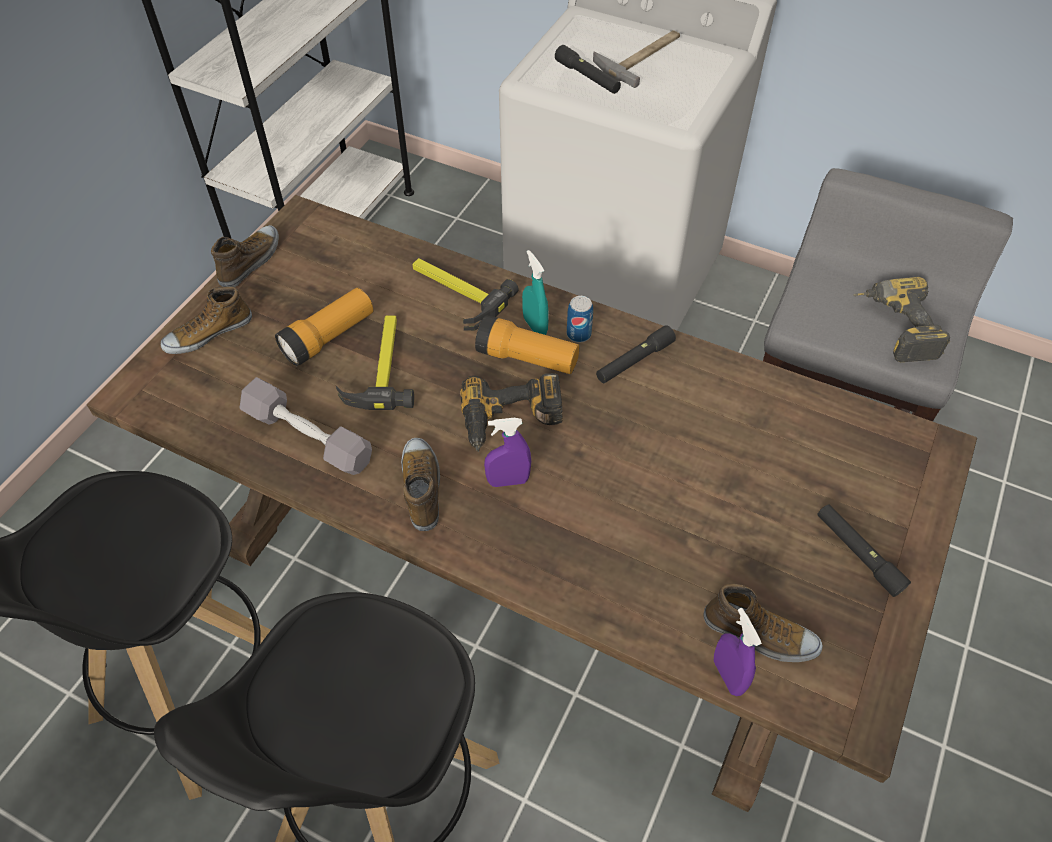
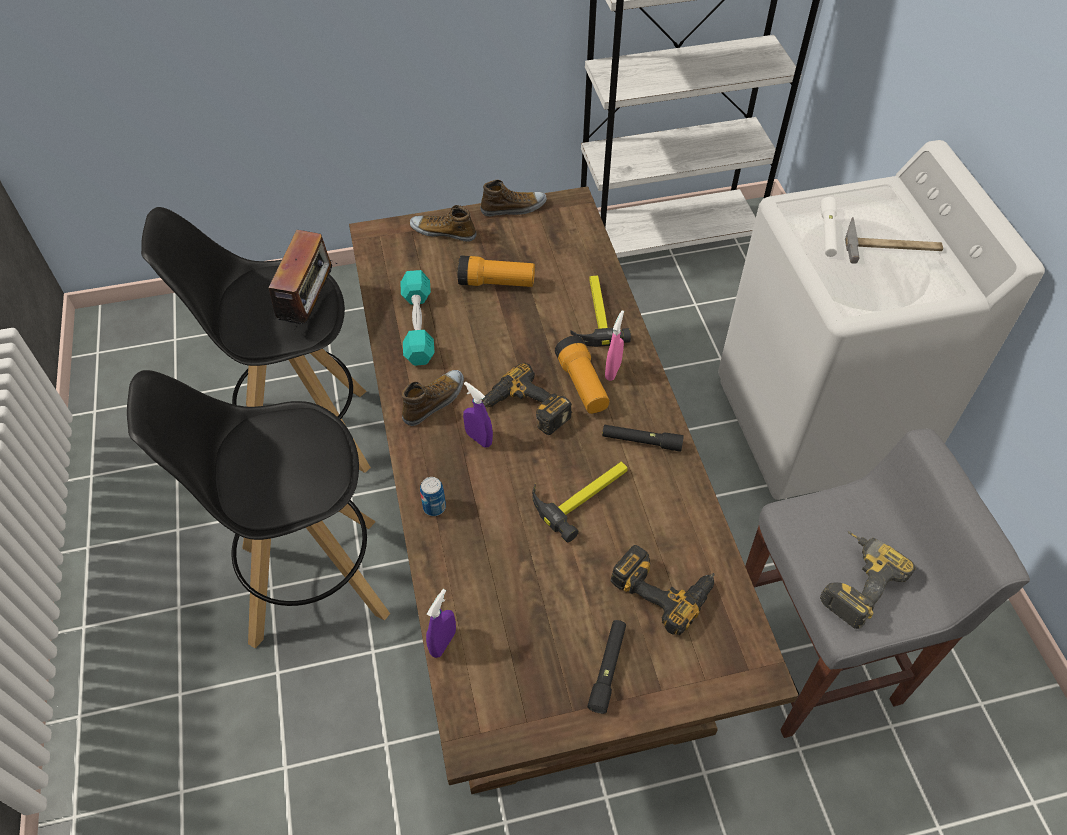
camera: 50 degrees right, 0 degrees up
(167, 517) = (311, 308): none -> radio
(308, 437) = (418, 326): grey dumbbell -> turquoise dumbbell
(381, 366) = (500, 320): hammer -> hammer (582, 494)
(535, 326) = (613, 371): turquoise spray bottle -> pink spray bottle
(578, 334) = (631, 397): can -> can (434, 507)
(587, 77) = (827, 233): black flashlight -> white flashlight
(759, 635) = (488, 644): shoe -> none
(804, 453) = (663, 587): none -> power drill

